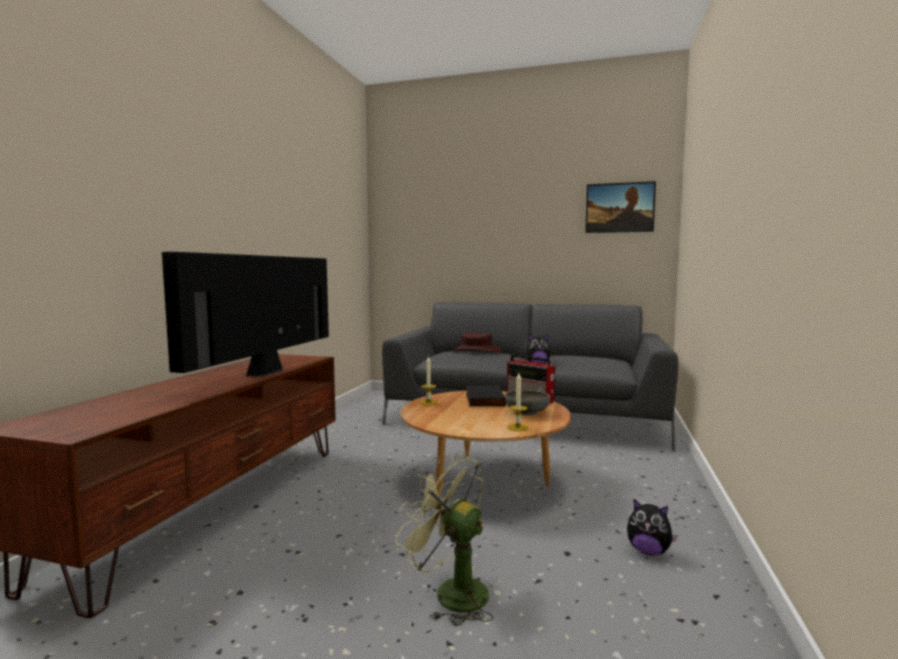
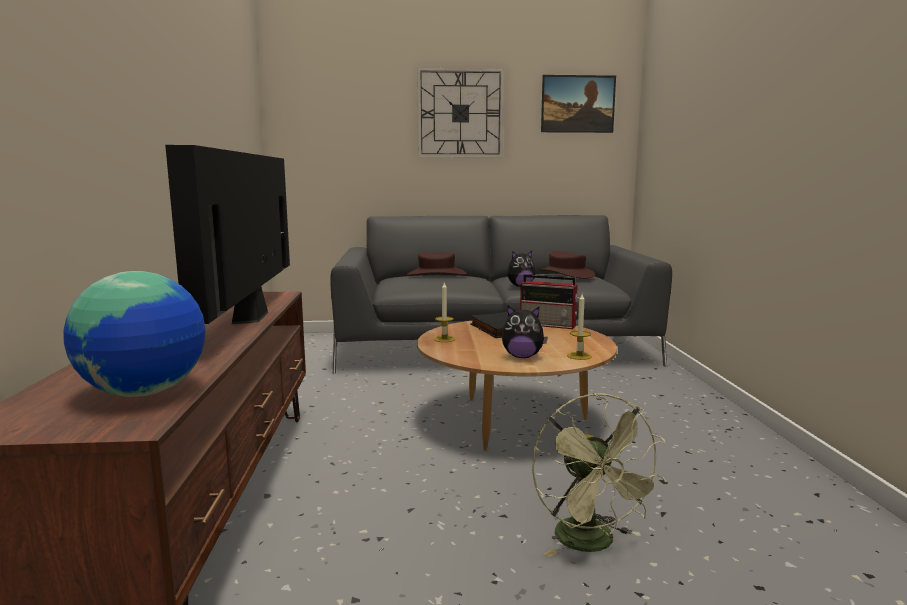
camera: 20 degrees left, 5 degrees up
(117, 415) = (145, 392): none -> globe
(450, 592) = (592, 544): green fan -> green fan turned 120 degrees counterclockwise
(515, 219) = (460, 113): none -> wall clock
(527, 412) = (565, 339): grey bowl -> none
(588, 357) = (566, 274): none -> brown hat
(648, 551) = (730, 465): plush toy -> plush toy (522, 356)

